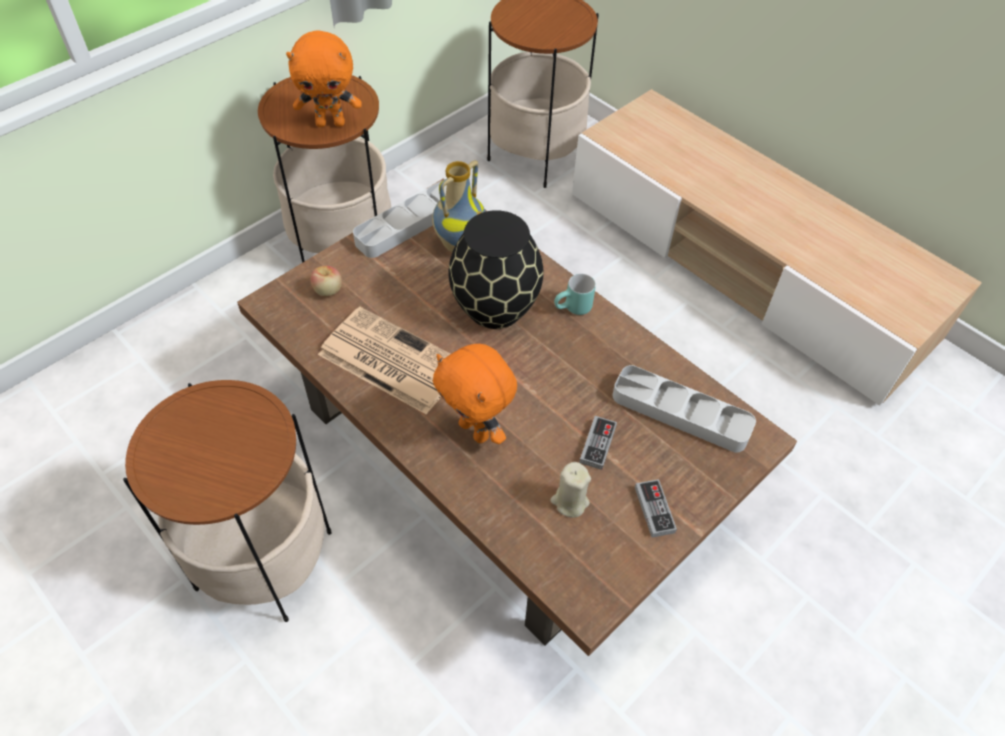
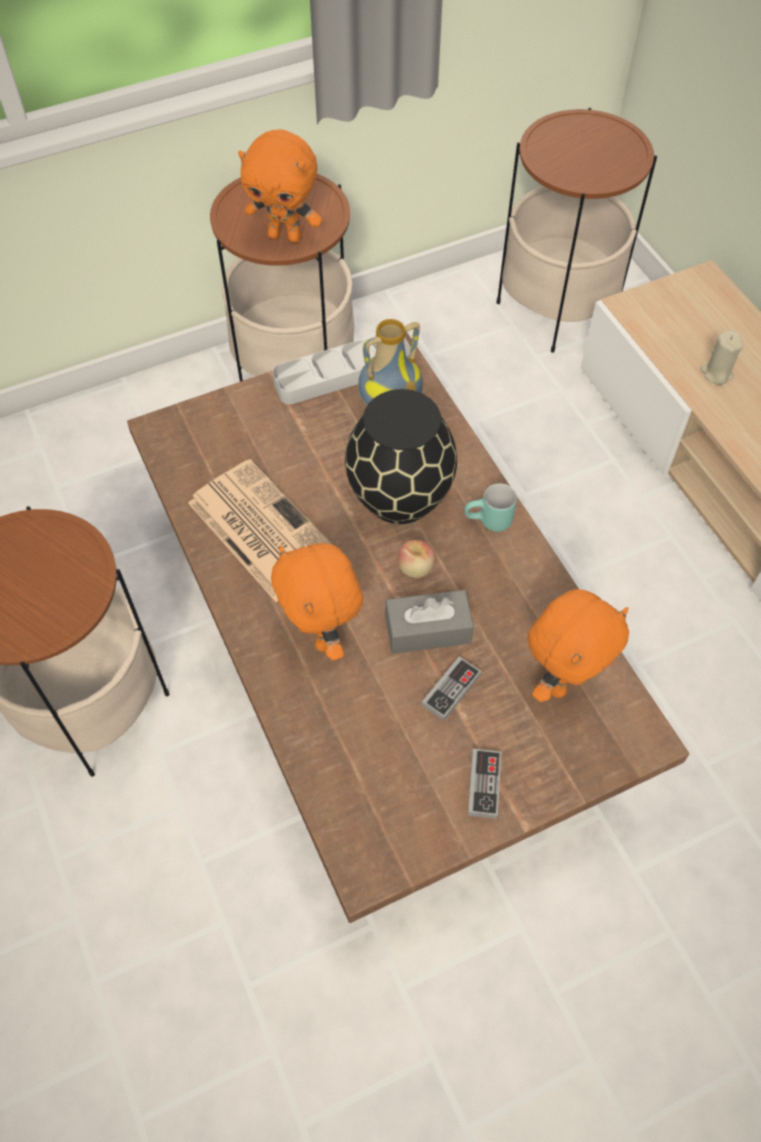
camera: 20 degrees right, 5 degrees up
(328, 290) = (225, 431): apple -> apple (416, 568)
(560, 403) = (428, 630): none -> grey tissue box
(569, 501) = (392, 747): beige candle -> beige candle (716, 373)
(681, 413) = (563, 680): grey tray -> orange plush toy

